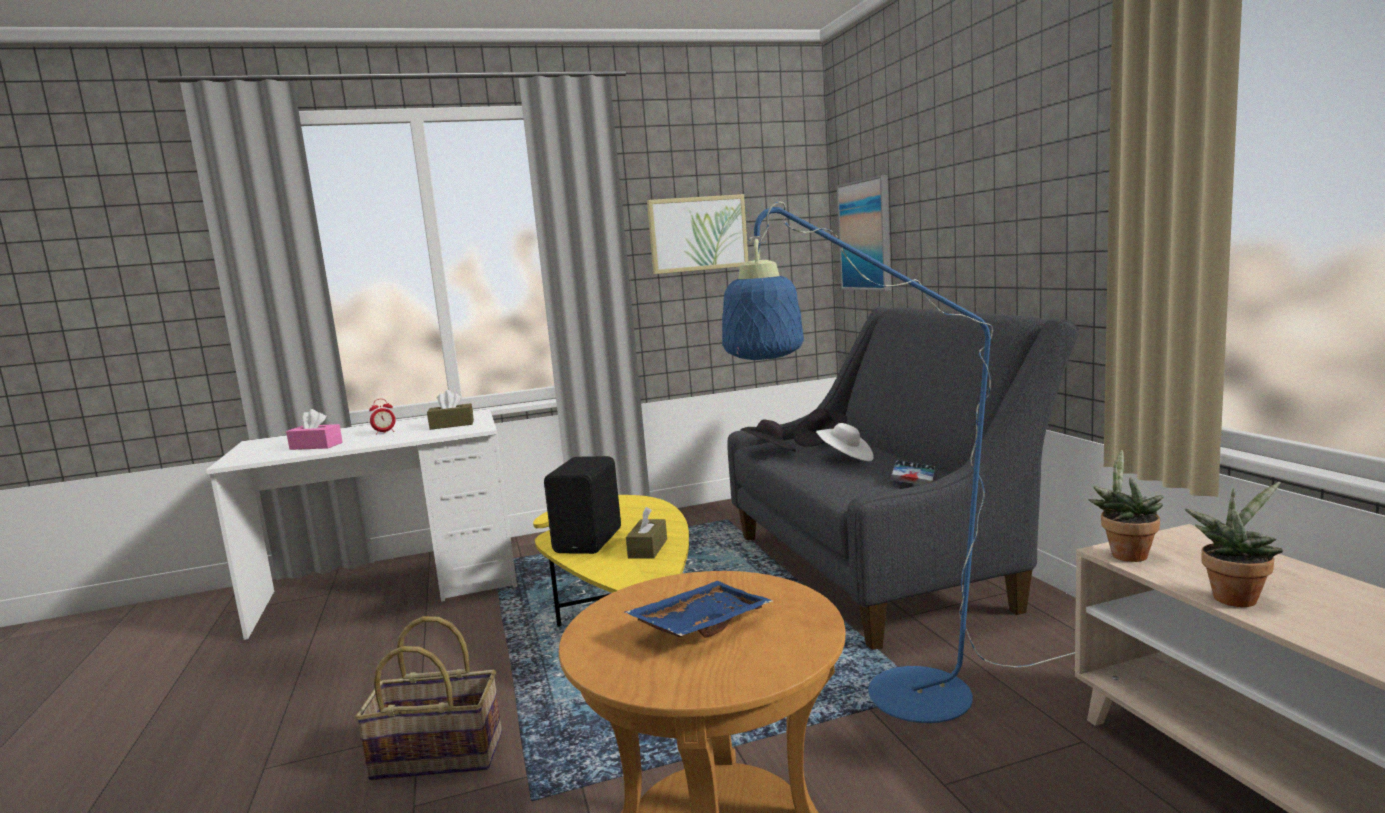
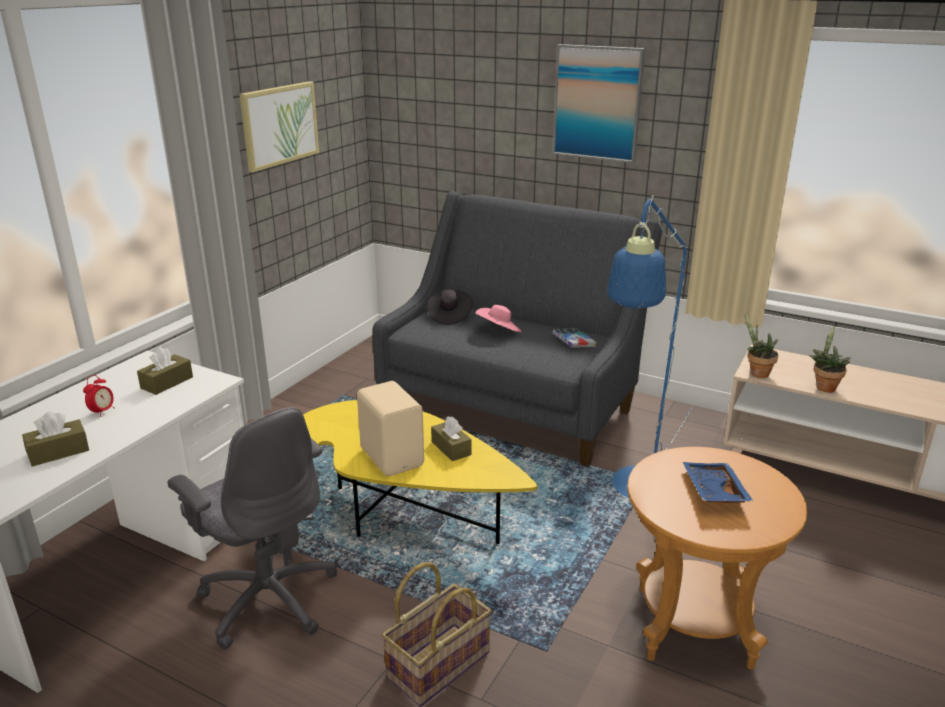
camera: 45 degrees left, 15 degrees up
(316, 446) = (58, 452): pink tissue box -> brown tissue box
(432, 643) = (268, 598): none -> grey office chair
(590, 541) = (393, 456): black speaker -> beige speaker
(770, 452) = (432, 336): black hat -> none
(846, 458) = (499, 331): white hat -> pink hat
(866, 235) = (422, 124): picture -> picture (597, 103)

